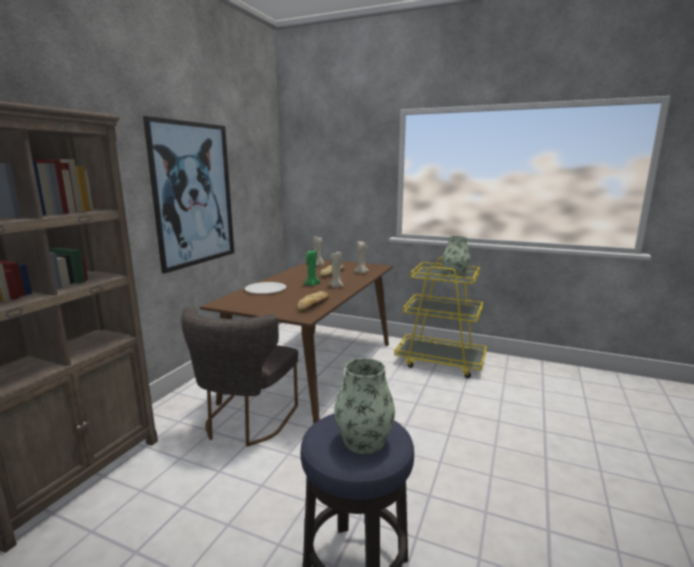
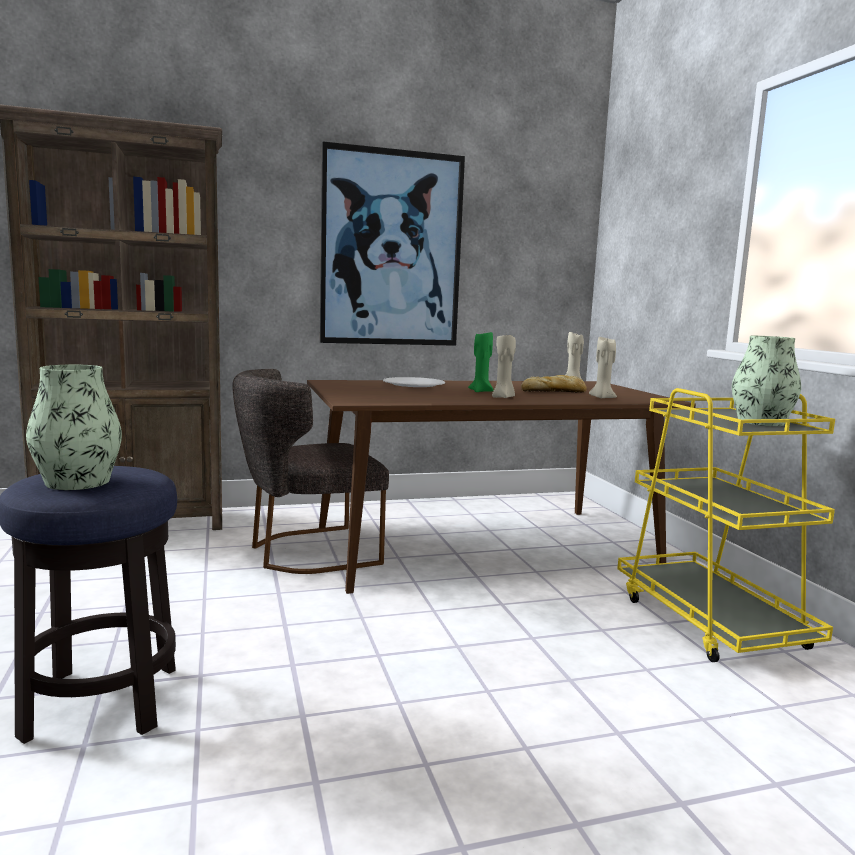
camera: 50 degrees right, 5 degrees down
(313, 305) = (401, 399): bread -> none

